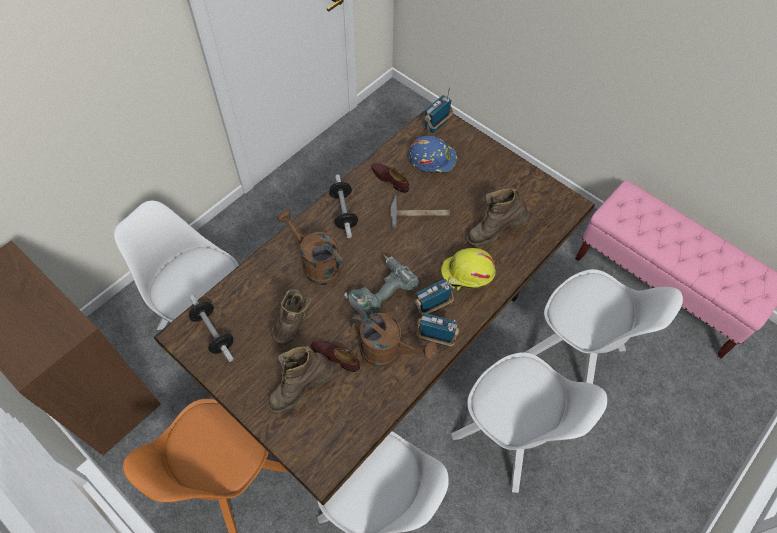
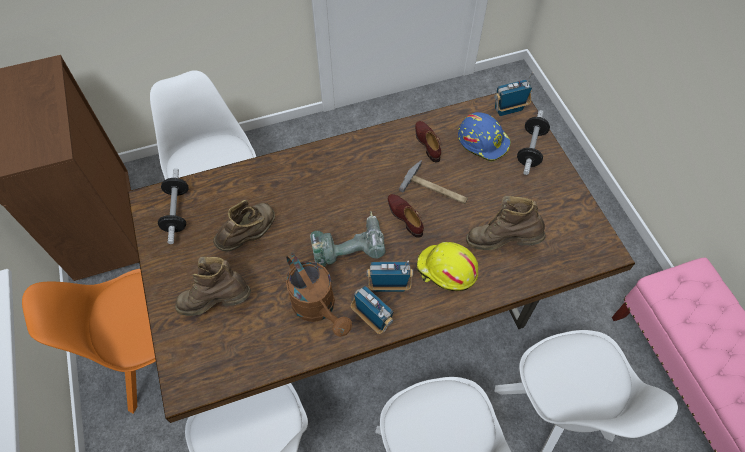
camera: 30 degrees right, 0 degrees up
(316, 264) = (306, 192): brown watering can -> none
(335, 357) = (266, 288): brown shoe -> brown shoe (405, 217)
(343, 212) = (363, 155): dumbbell -> dumbbell (530, 149)

